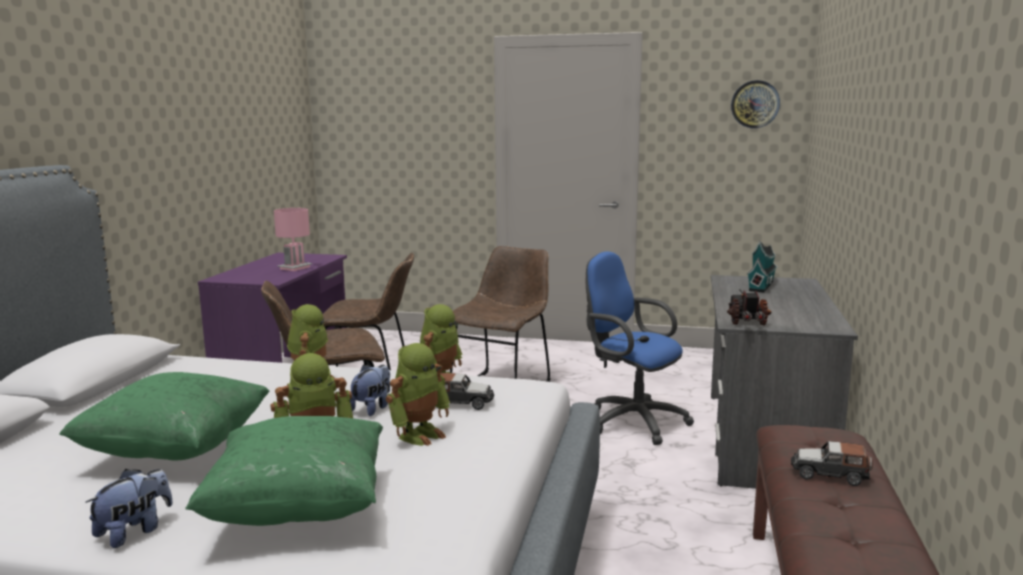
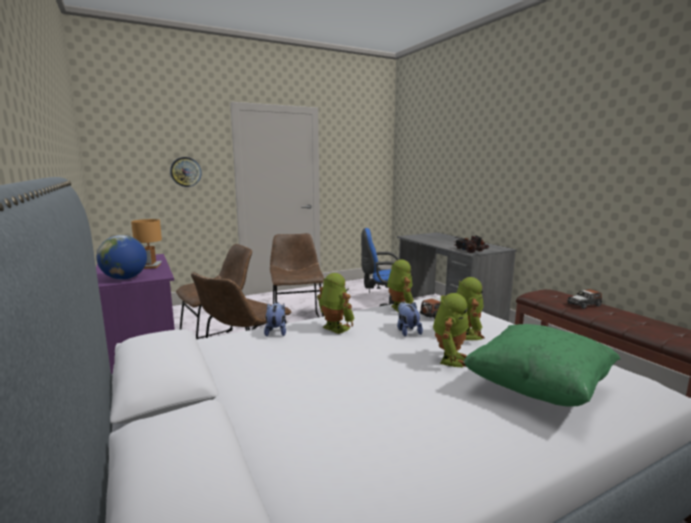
camera: 40 degrees left, 0 degrees up
(134, 531) = (505, 445): plush toy -> plush toy (276, 332)
(175, 451) = (379, 393): green pillow -> none
(241, 277) = (125, 278): none -> globe
(294, 268) = (150, 266): pink table lamp -> brown table lamp
(755, 104) = (372, 150): wall clock -> wall clock (185, 172)
(761, 285) = (429, 237): toy house -> none

